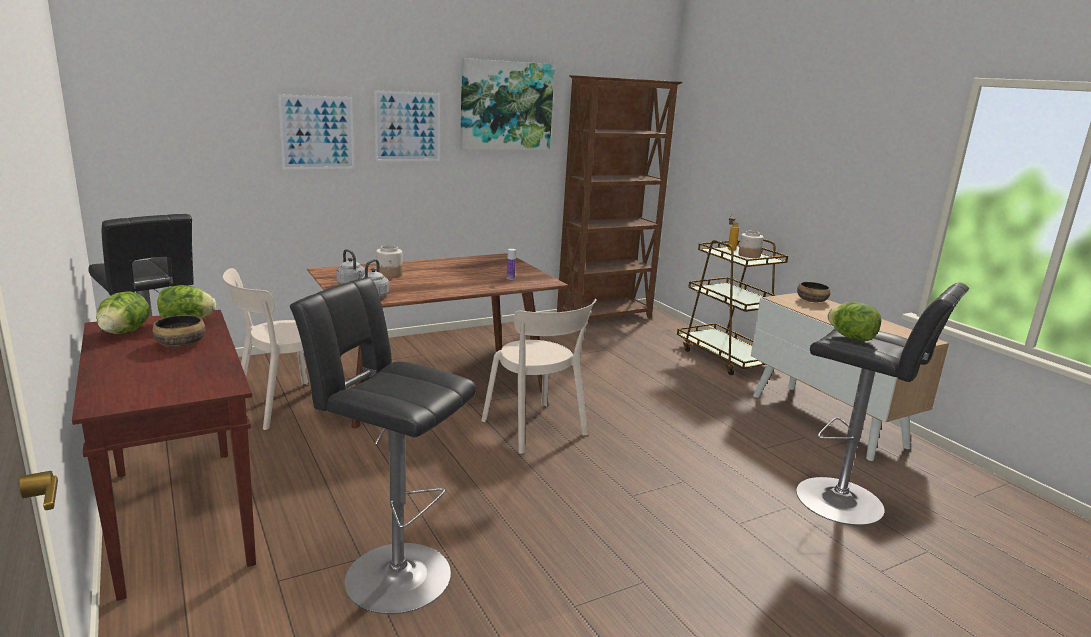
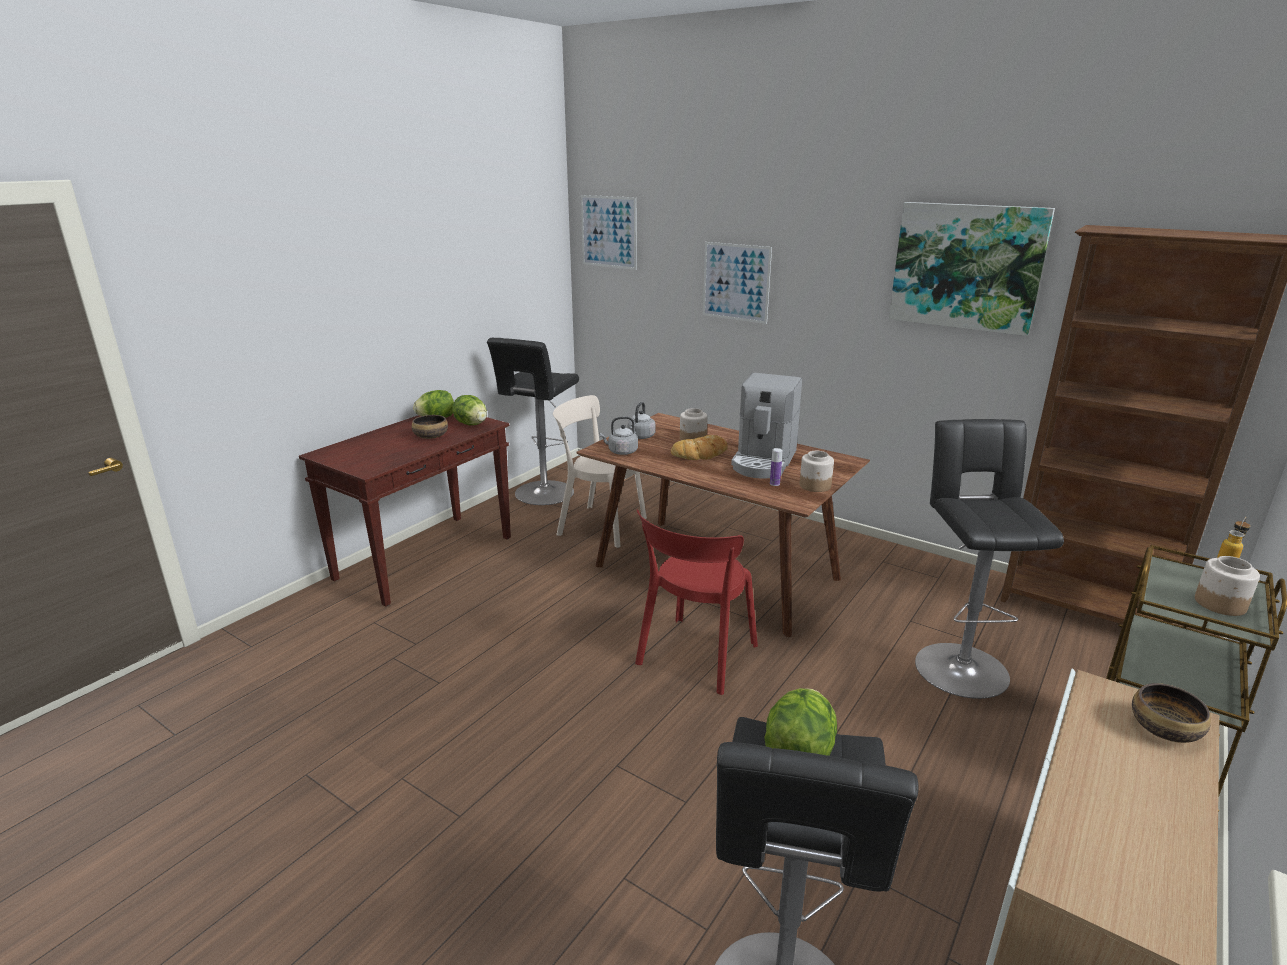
camera: 65 degrees right, 5 degrees up
(391, 574) = (402, 664): black stool -> black stool (958, 665)
(407, 126) = (828, 284): picture -> picture (608, 232)
(423, 279) = (701, 453): none -> bread
(468, 271) = (764, 461): none -> coffee machine
(529, 272) = (815, 486): none -> jar
(536, 430) = (694, 658): beige chair -> red chair

